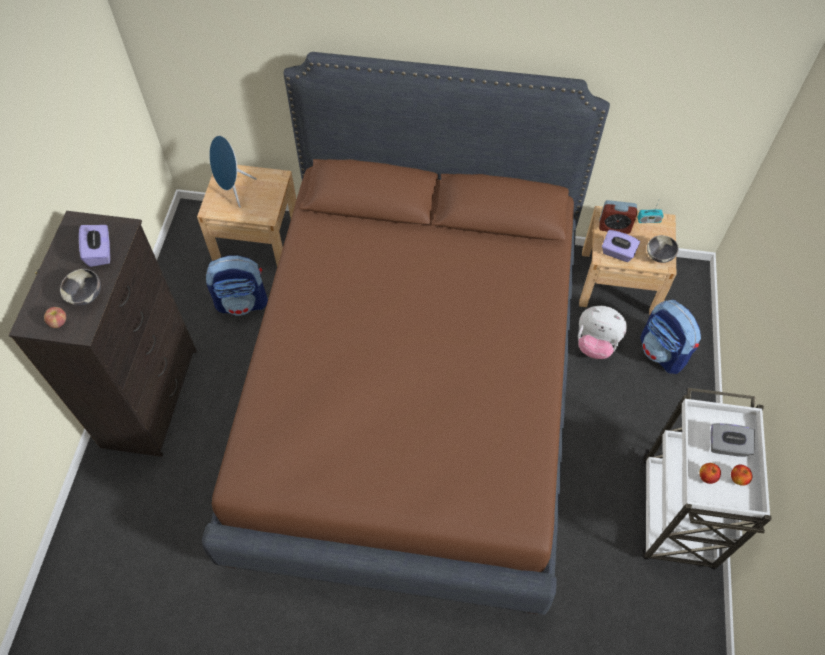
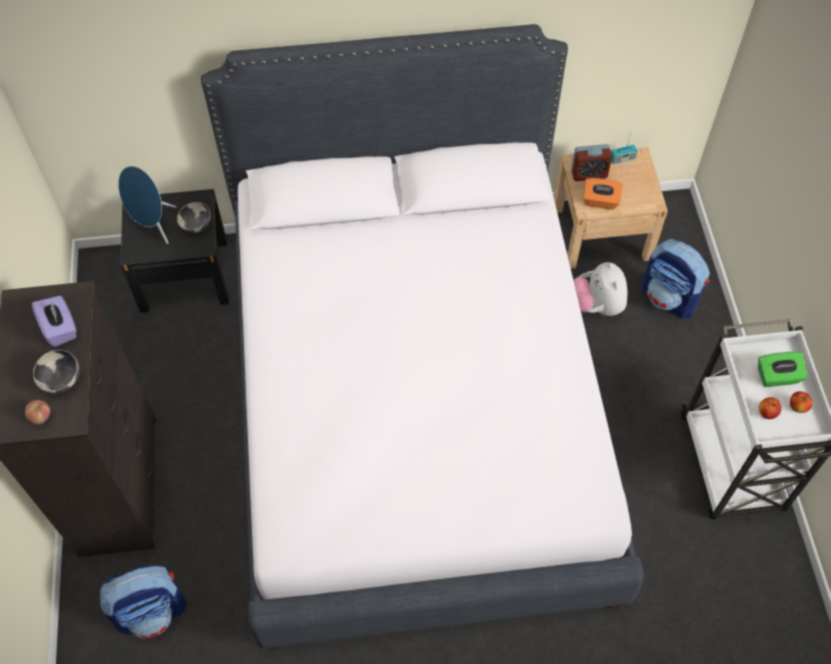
camera: 15 degrees left, 0 degrees up
(242, 302) = (192, 351): backpack -> backpack (152, 611)
(256, 238) = (184, 275): beige nightstand -> black nightstand
(413, 392) = (416, 405): brown bed -> white bed
(595, 344) = (597, 305): plush toy -> plush toy turned 75 degrees clockwise
(617, 253) = (600, 201): purple tissue box -> orange tissue box
(659, 256) = (645, 195): bowl -> bowl (197, 226)
(727, 446) = (777, 377): grey tissue box -> green tissue box

